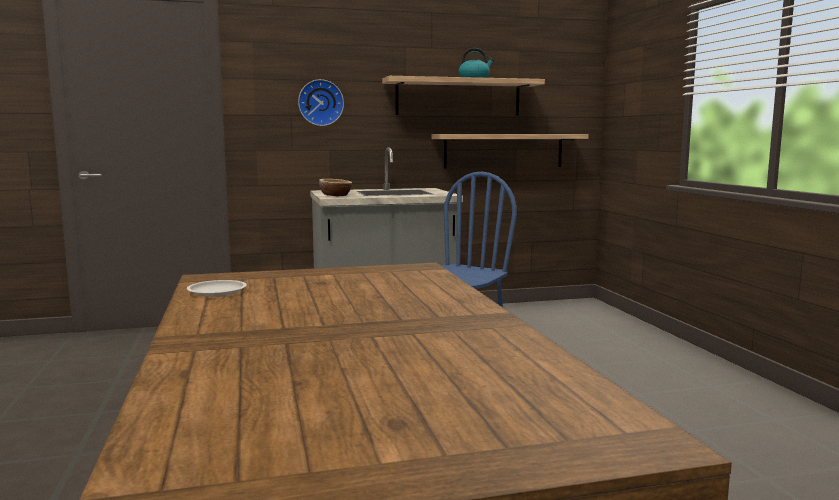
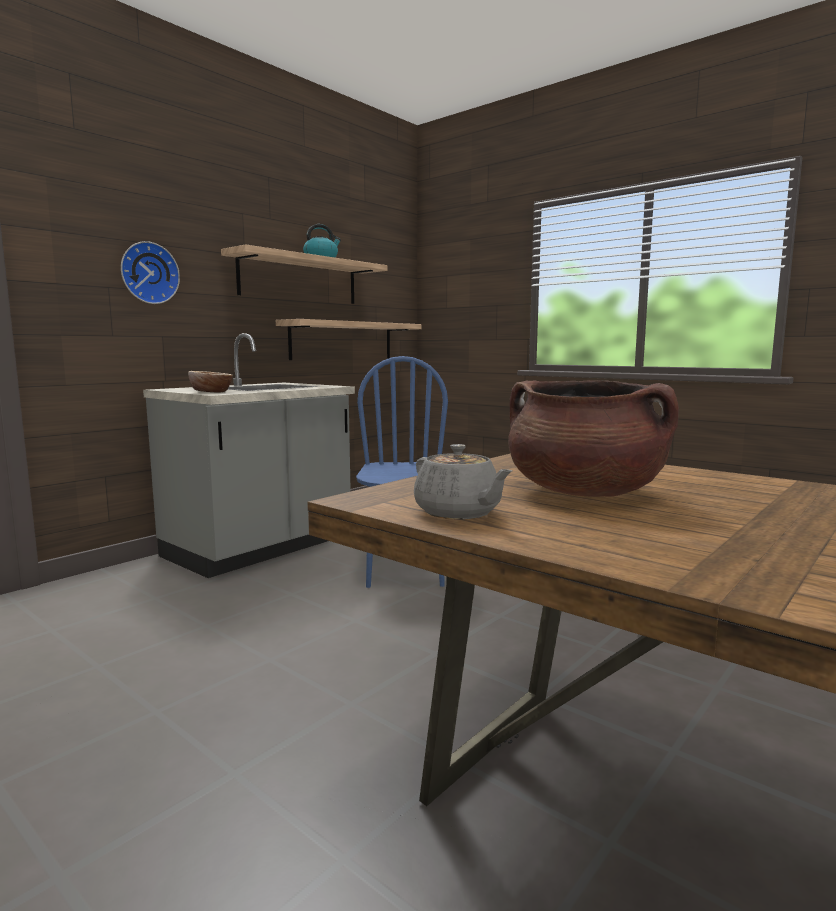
camera: 35 degrees left, 0 degrees up
(217, 291) = (458, 513): white plate -> grey teapot
(323, 294) = (584, 493): none -> brown cooking pot

